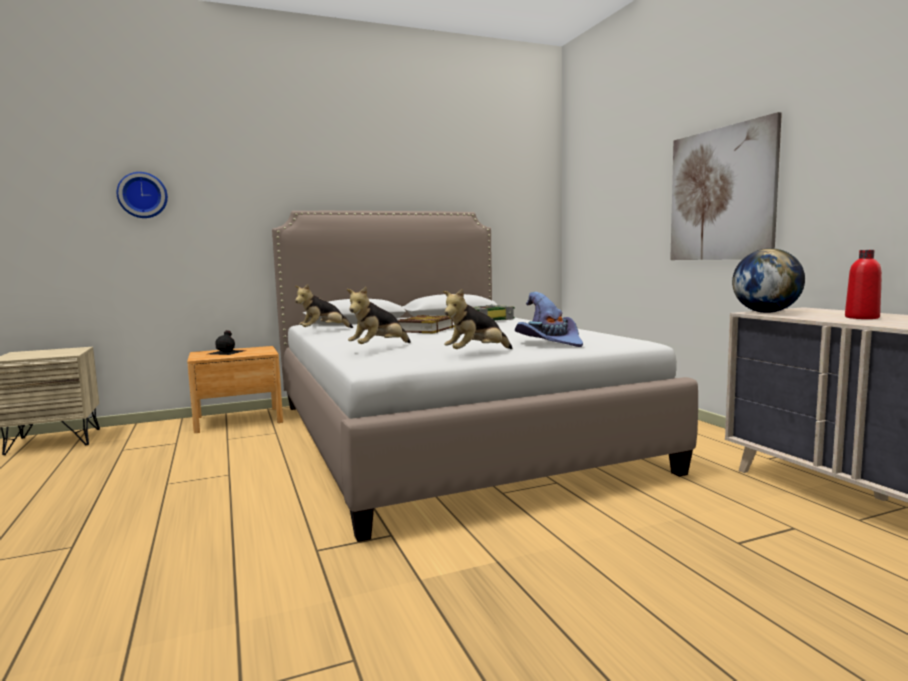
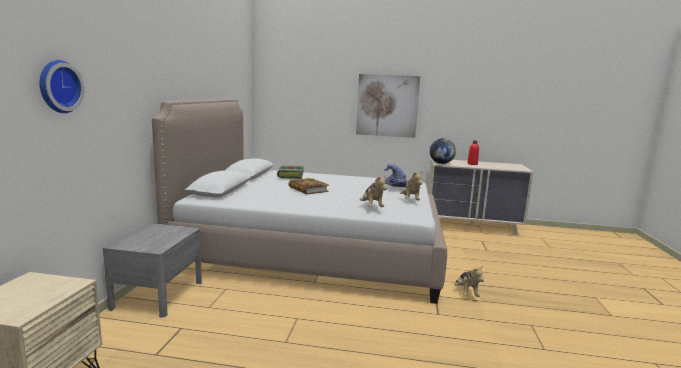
camera: 60 degrees left, 5 degrees up
(227, 352) = (145, 237): black bottle -> none
(238, 419) = (158, 295): brown nightstand -> grey nightstand
(323, 331) = (252, 202): plush toy -> plush toy (466, 293)

